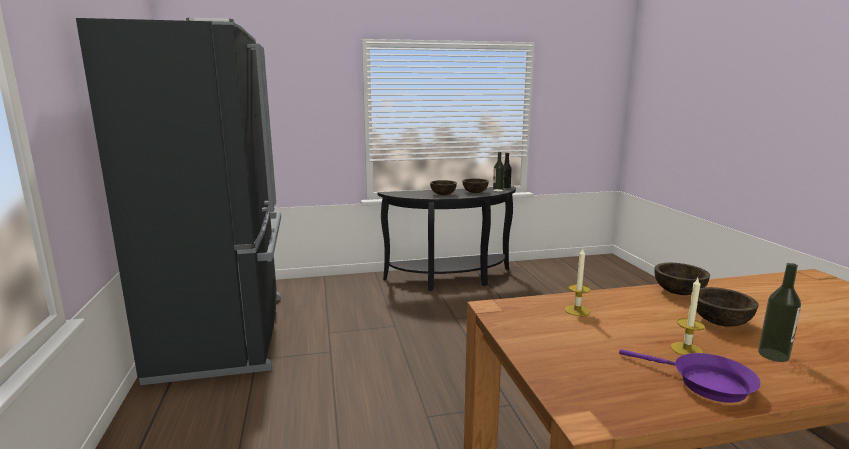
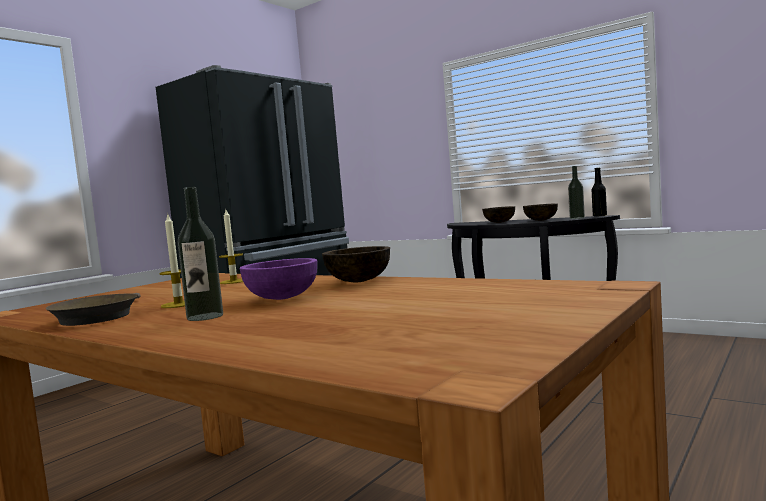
camera: 50 degrees right, 10 degrees down
(705, 383) = (99, 317): purple frying pan -> brown frying pan
(719, 322) = (282, 298): brown bowl -> purple bowl

